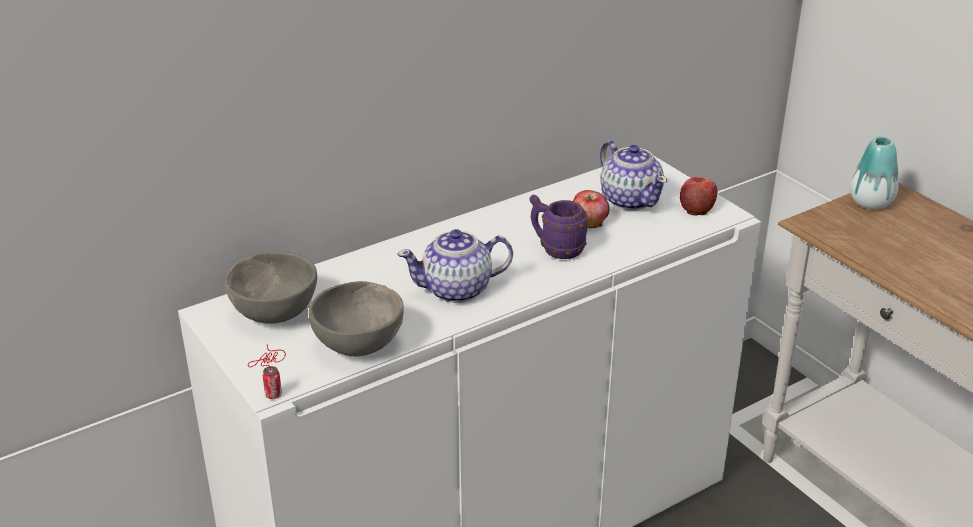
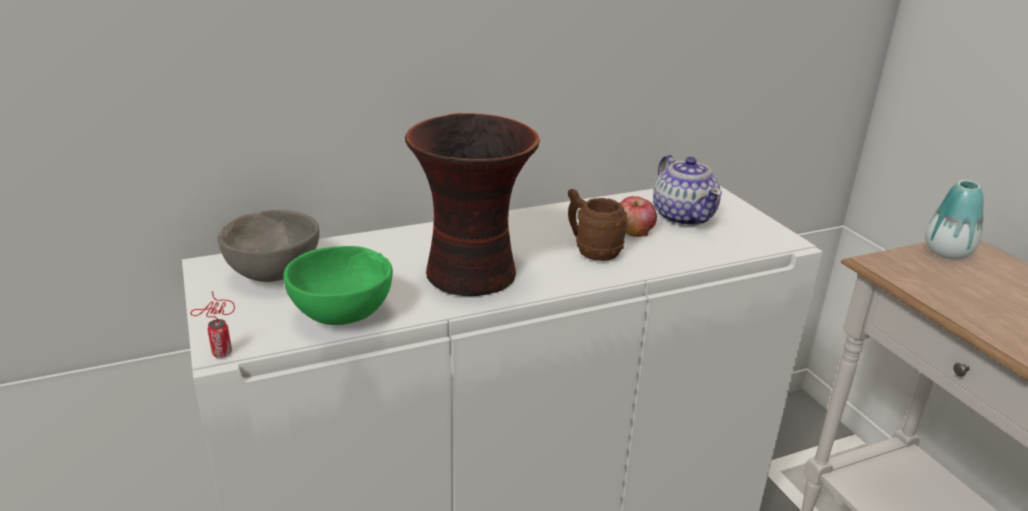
camera: 10 degrees right, 5 degrees down
(360, 346) = (343, 316): grey bowl -> green bowl
(457, 289) = (473, 275): teapot -> vase
(556, 249) = (591, 251): purple mug -> brown mug
(696, 208) = (752, 231): apple -> none

